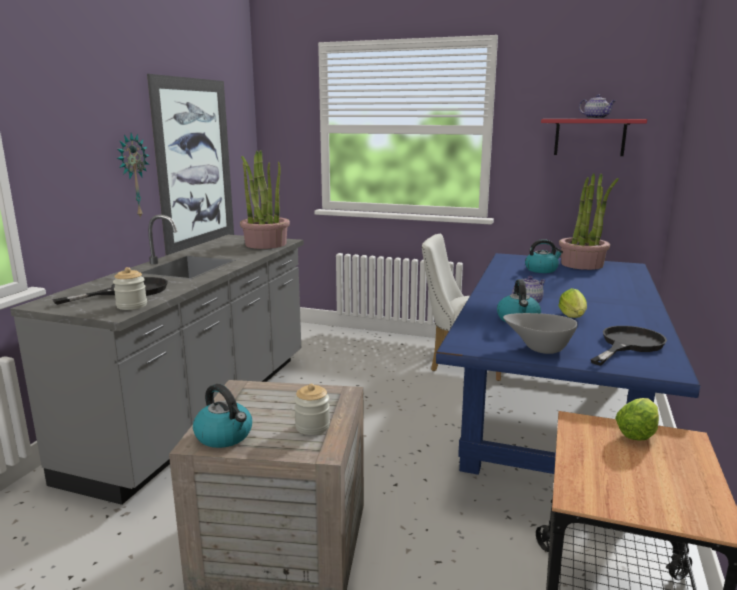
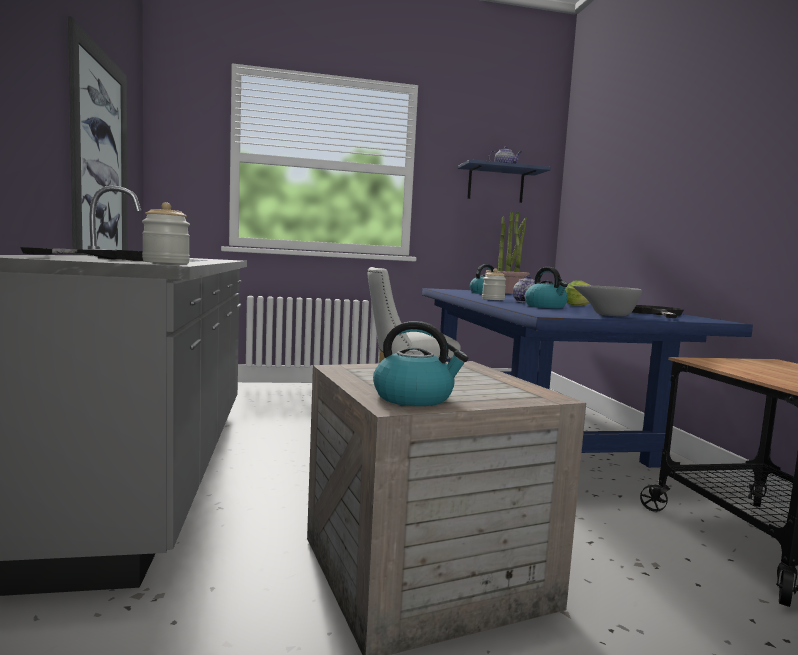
camera: 30 degrees left, 10 degrees down
(132, 176) = (49, 139): wall clock -> none
(265, 244) = (211, 259): potted plant -> none
(312, 427) = (492, 384): jar -> jar (493, 299)
(590, 137) = (495, 184): red shelf -> blue shelf
(638, 432) = (745, 361): lettuce -> none

